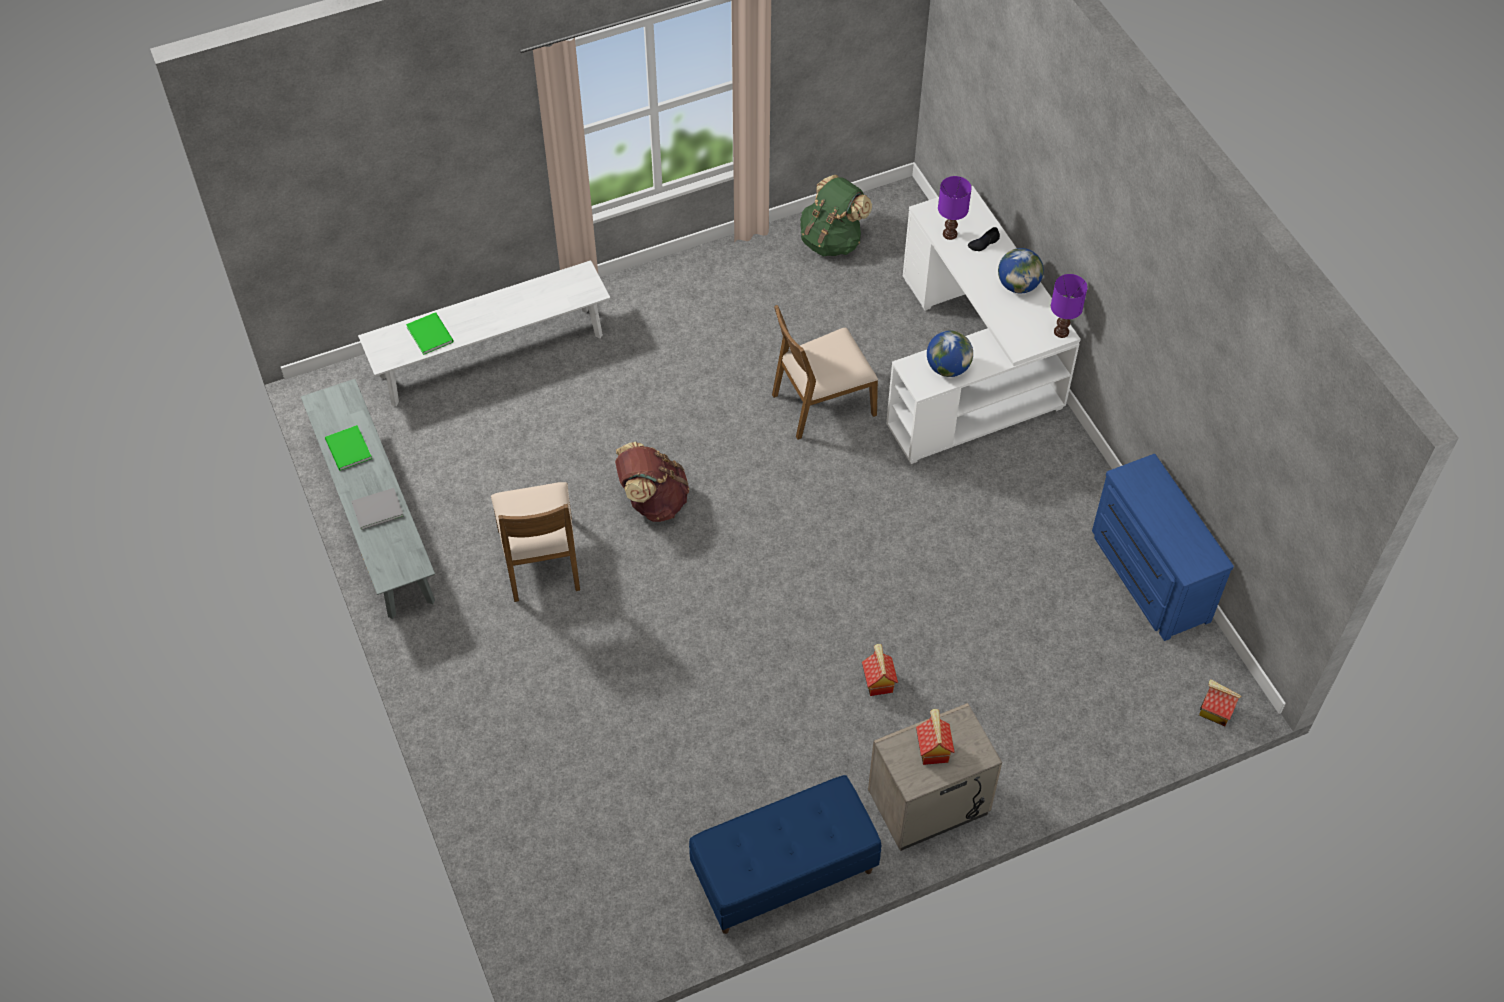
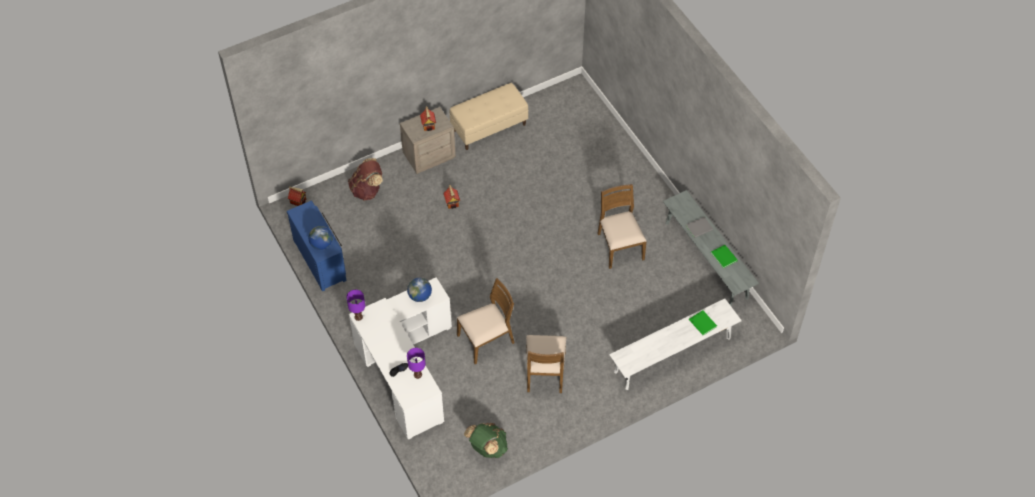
camera: 175 degrees right, 0 degrees up
(653, 501) = (569, 279): brown backpack -> brown backpack (367, 190)
(723, 343) = (545, 372): none -> brown chair
(783, 873) = (489, 127): blue bench -> beige bench
(1018, 285) = (380, 344): globe -> globe (321, 244)

